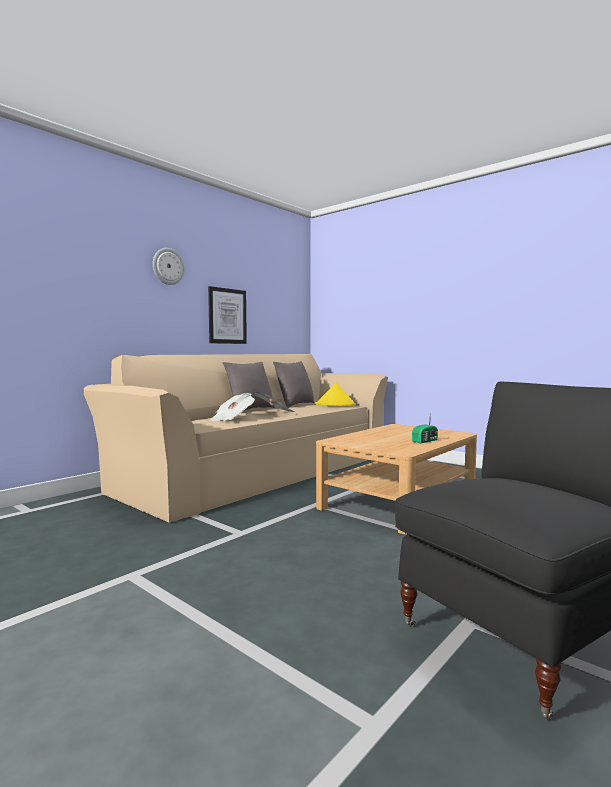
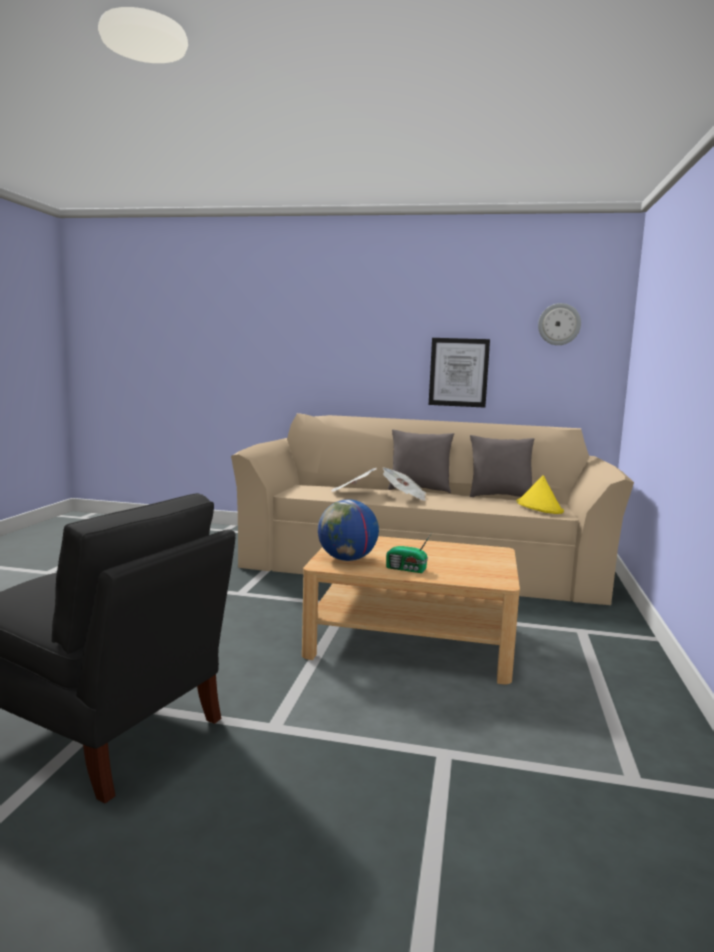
camera: 60 degrees right, 5 degrees up
(168, 266) = (380, 320): wall clock -> wall clock (559, 324)
(393, 447) = (347, 559): none -> globe

